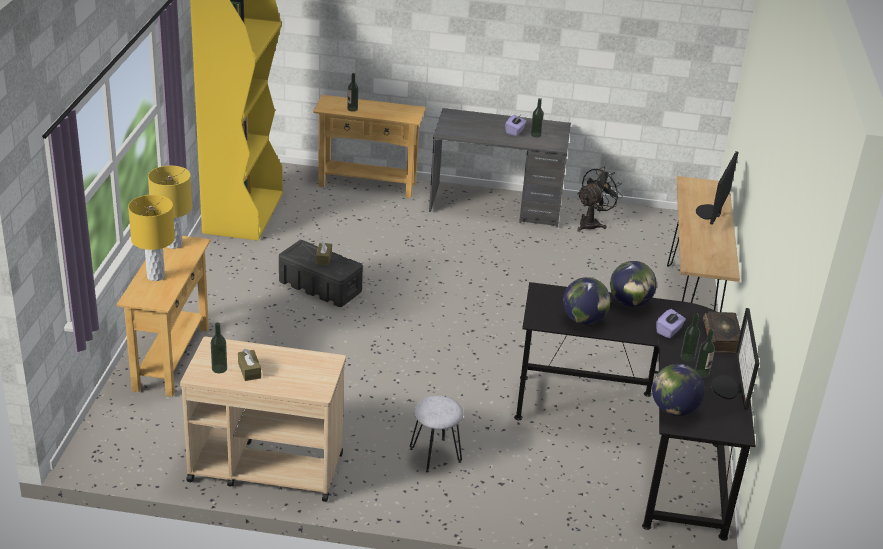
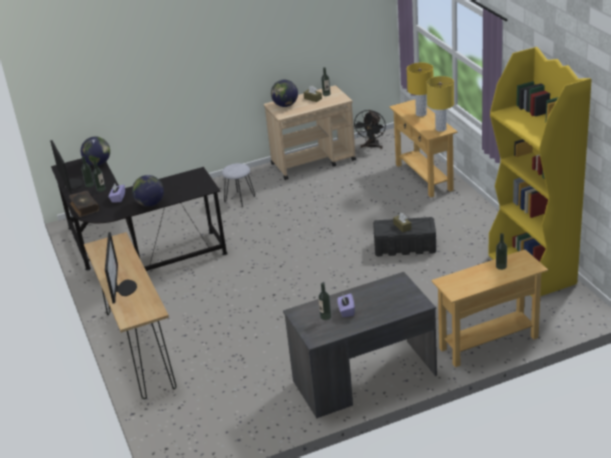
camera: 155 degrees right, 0 degrees up
(583, 320) = (172, 183): globe -> globe (285, 105)
(592, 223) = (267, 403): black fan -> black fan (371, 147)

